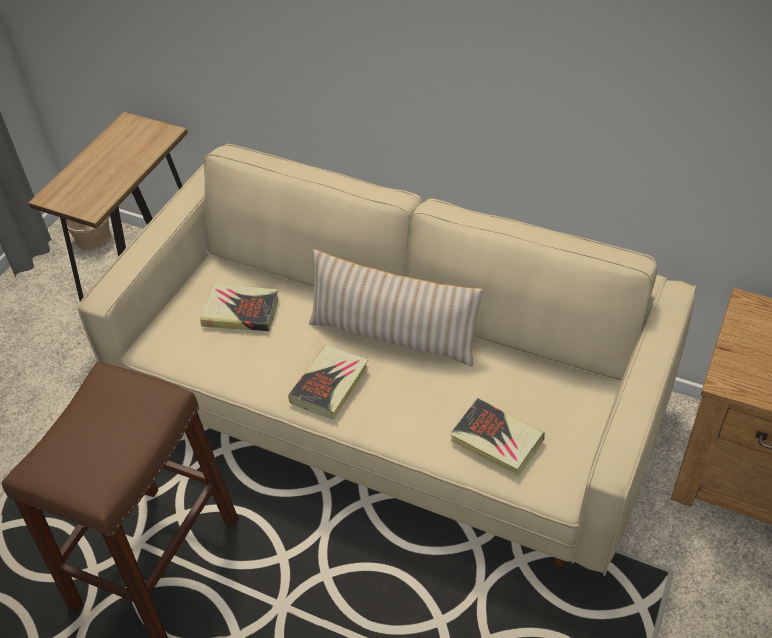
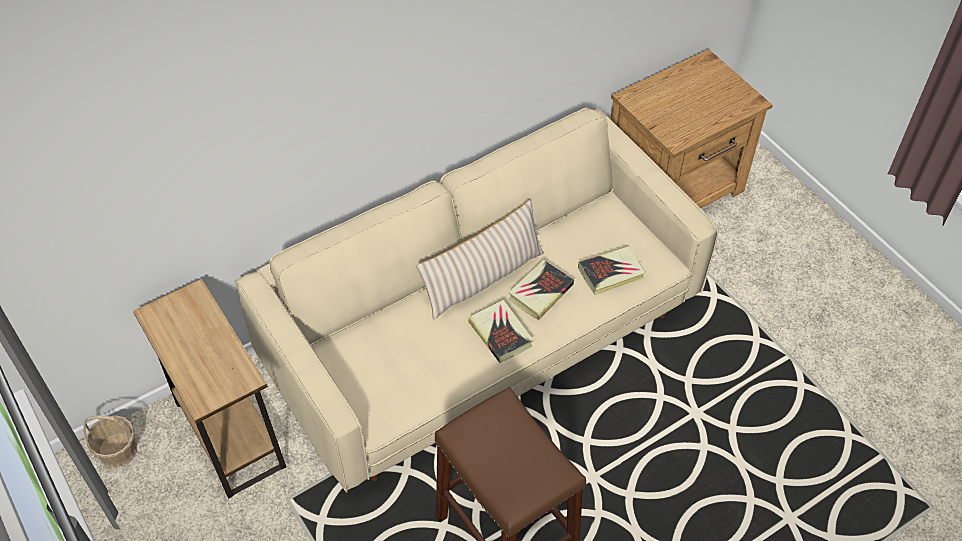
camera: 60 degrees left, 5 degrees up
(241, 312) = (387, 353): book -> book (540, 292)

